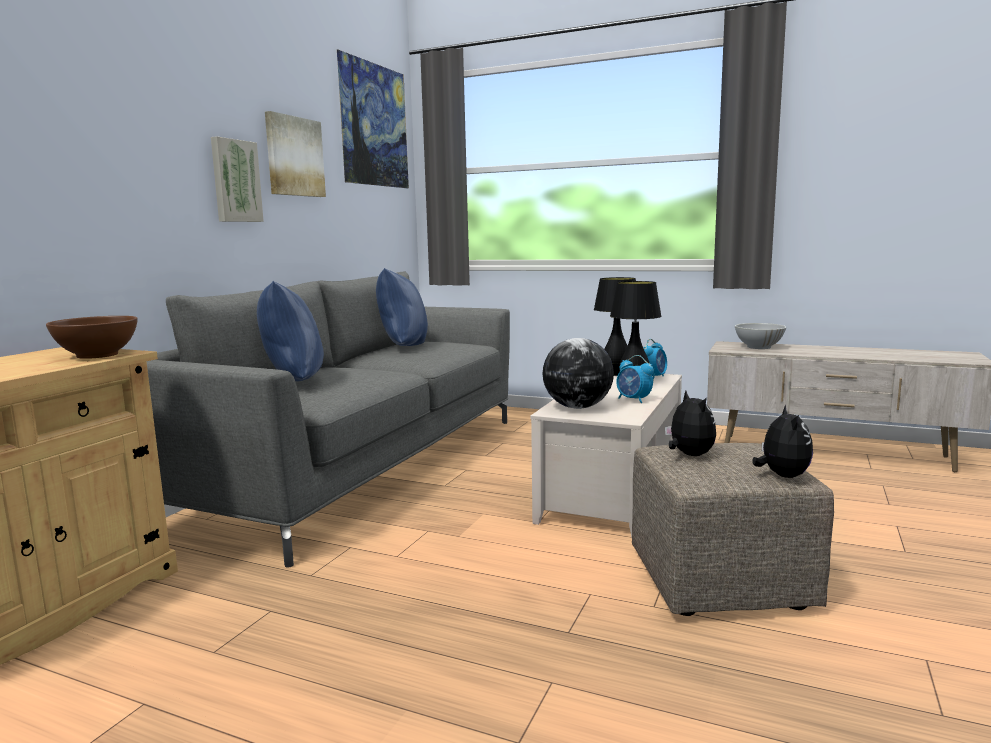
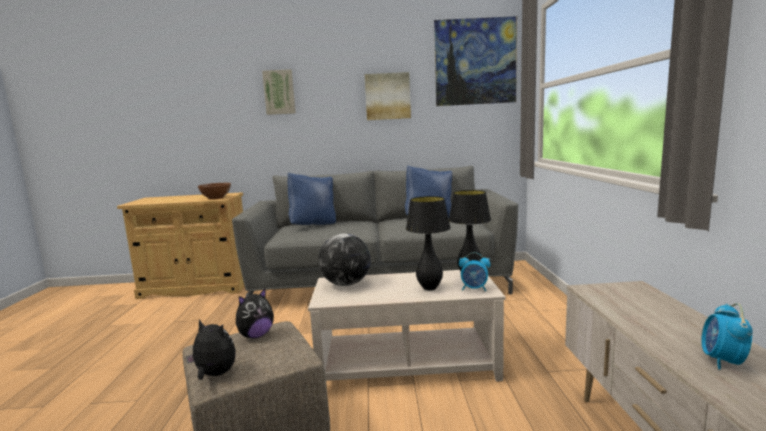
camera: 65 degrees right, 0 degrees up
(235, 181) = (340, 116): picture -> picture (279, 92)
(633, 400) = (382, 295): alarm clock -> alarm clock (722, 361)
(758, 347) = (639, 302): white bowl -> none
(782, 476) = (214, 375): plush toy -> plush toy turned 135 degrees counterclockwise

